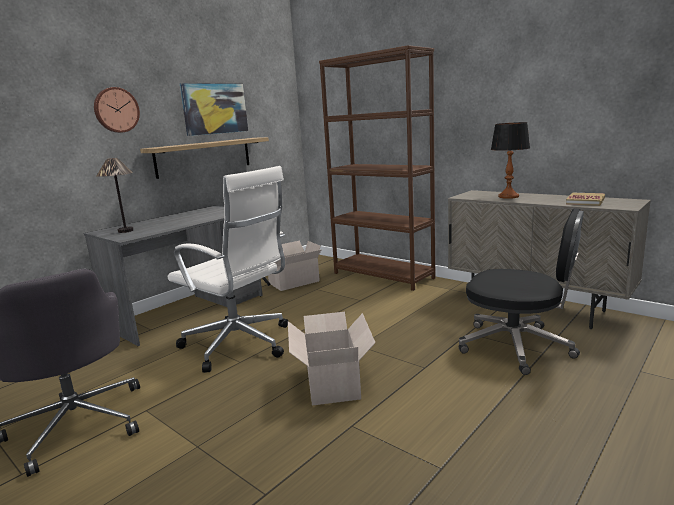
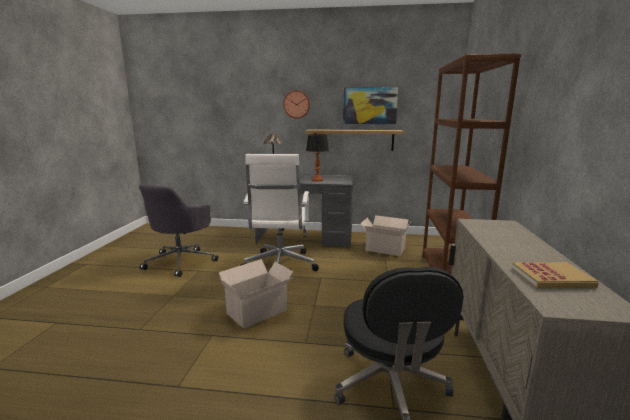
camera: 55 degrees right, 0 degrees up
(508, 196) = (507, 238): table lamp -> table lamp (317, 180)

